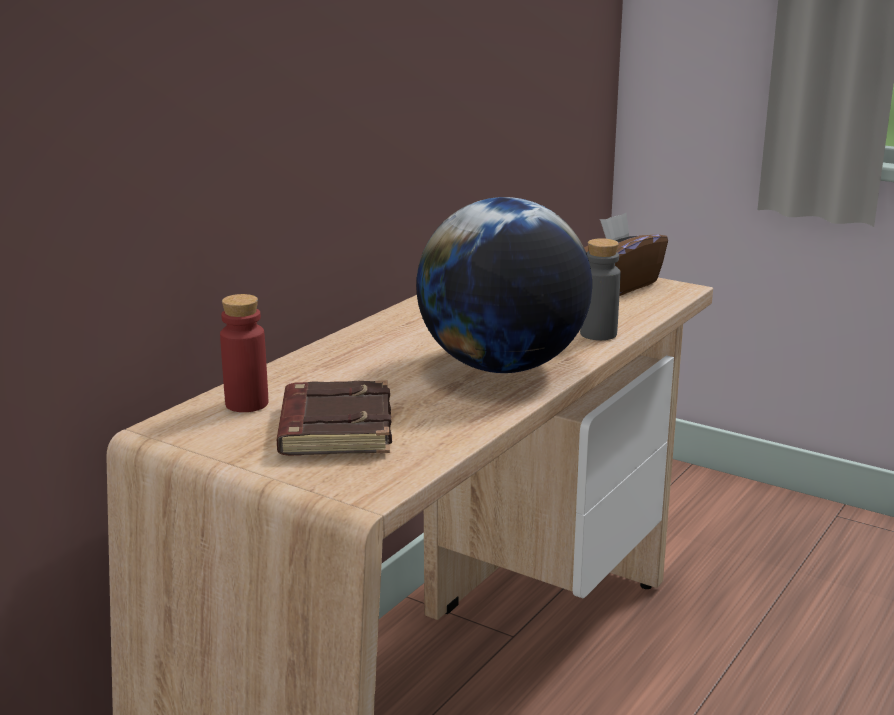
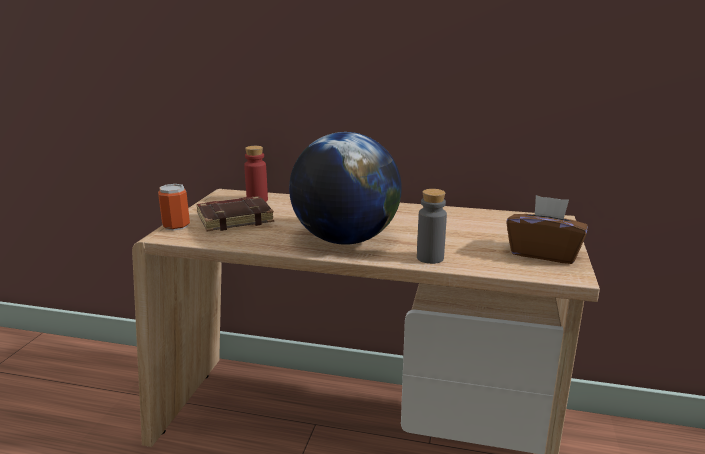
camera: 70 degrees right, 0 degrees up
(323, 481) = (176, 226): none -> can

